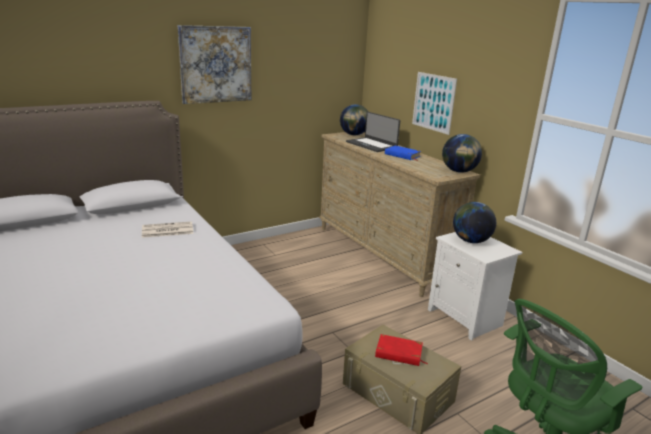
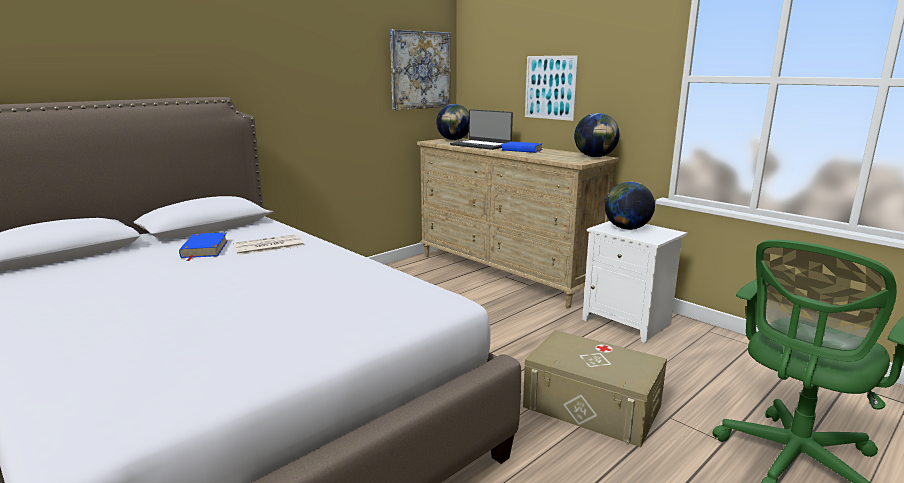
camera: 10 degrees left, 5 degrees down
(121, 228) = (204, 249): none -> blue book
(215, 64) = (293, 55): picture -> picture (420, 70)
(399, 353) = (590, 355): red book -> none

